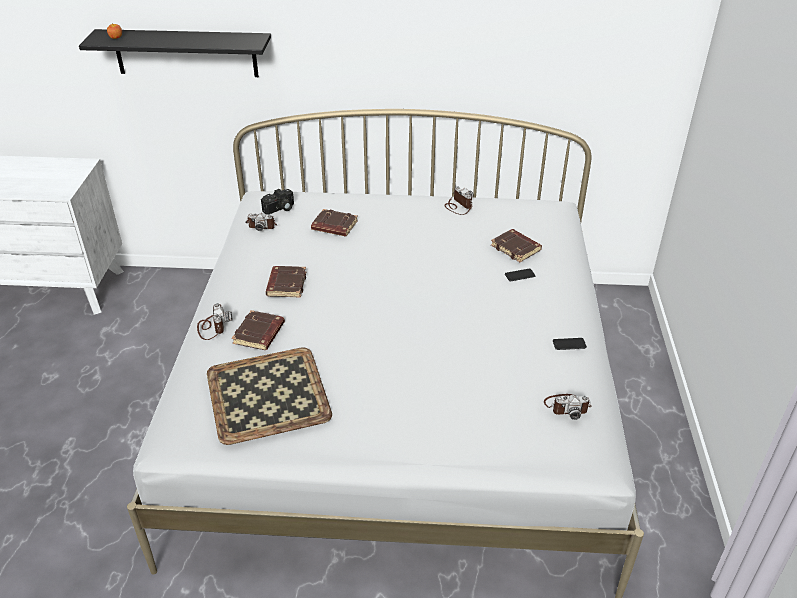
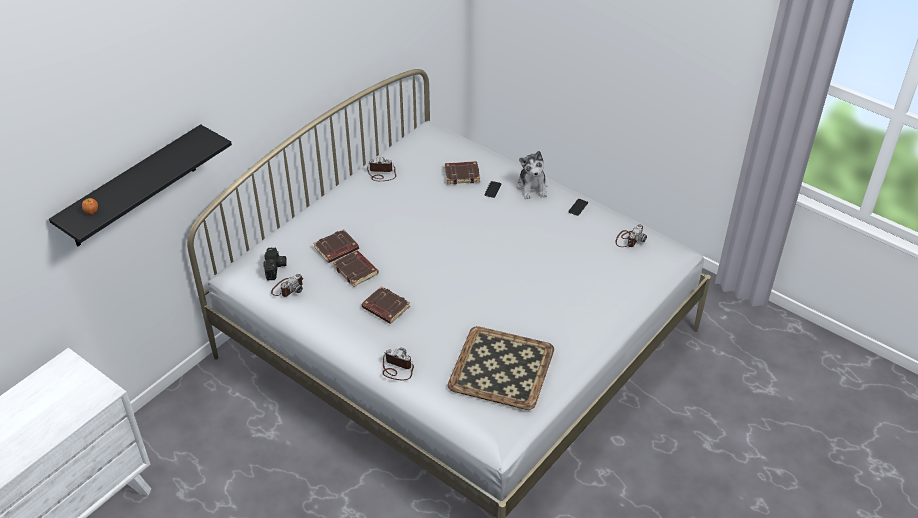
camera: 55 degrees left, 5 degrees up
(259, 334) = (431, 346): brown book -> brown book (356, 271)
(559, 299) = (532, 187): none -> plush toy

